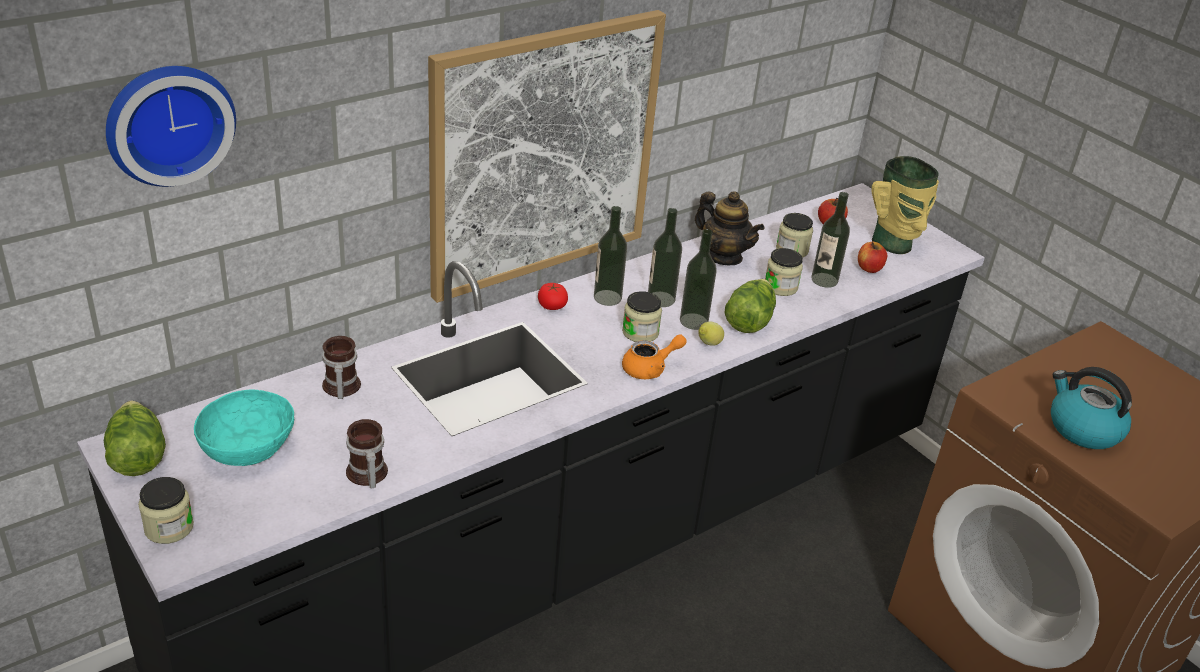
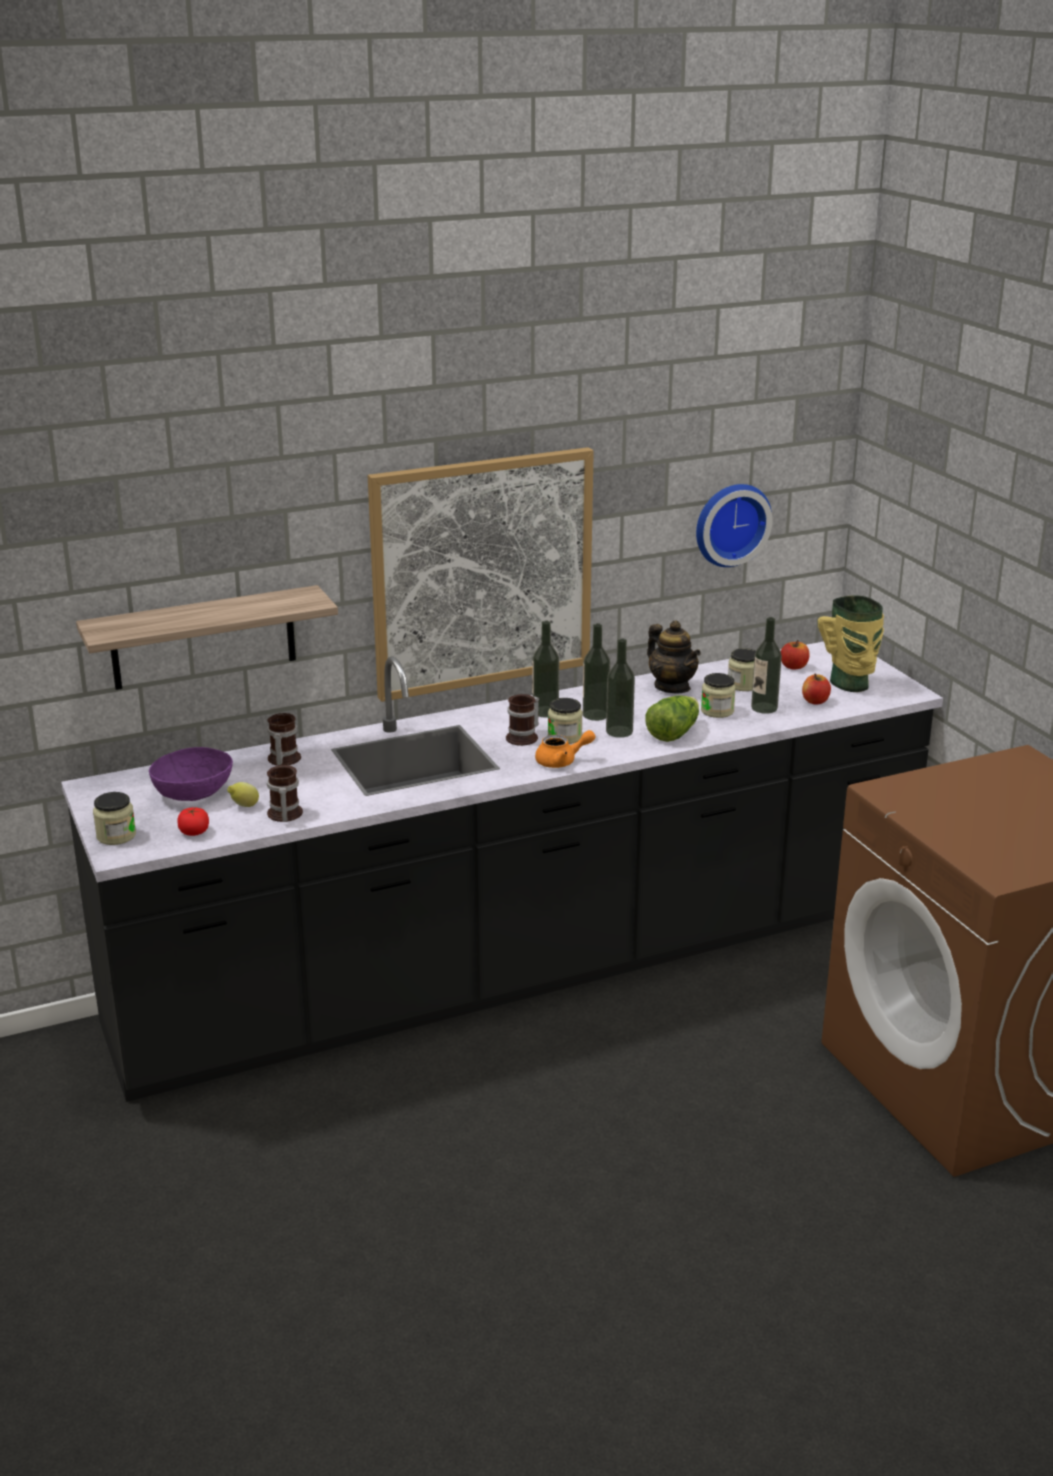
camera: 15 degrees right, 10 degrees down
(136, 455) = (104, 792): lettuce -> none
(168, 122) = (148, 514): wall clock -> wall clock (730, 523)
(240, 259) = (203, 638): none -> shelf
(247, 447) = (193, 792): turquoise bowl -> purple bowl
(552, 305) = (491, 715): tomato -> tomato (194, 832)
(599, 336) = (525, 737): none -> mug
(708, 344) = (625, 748): lemon -> lemon (244, 806)
(1082, 429) = (955, 818): kettle -> none

